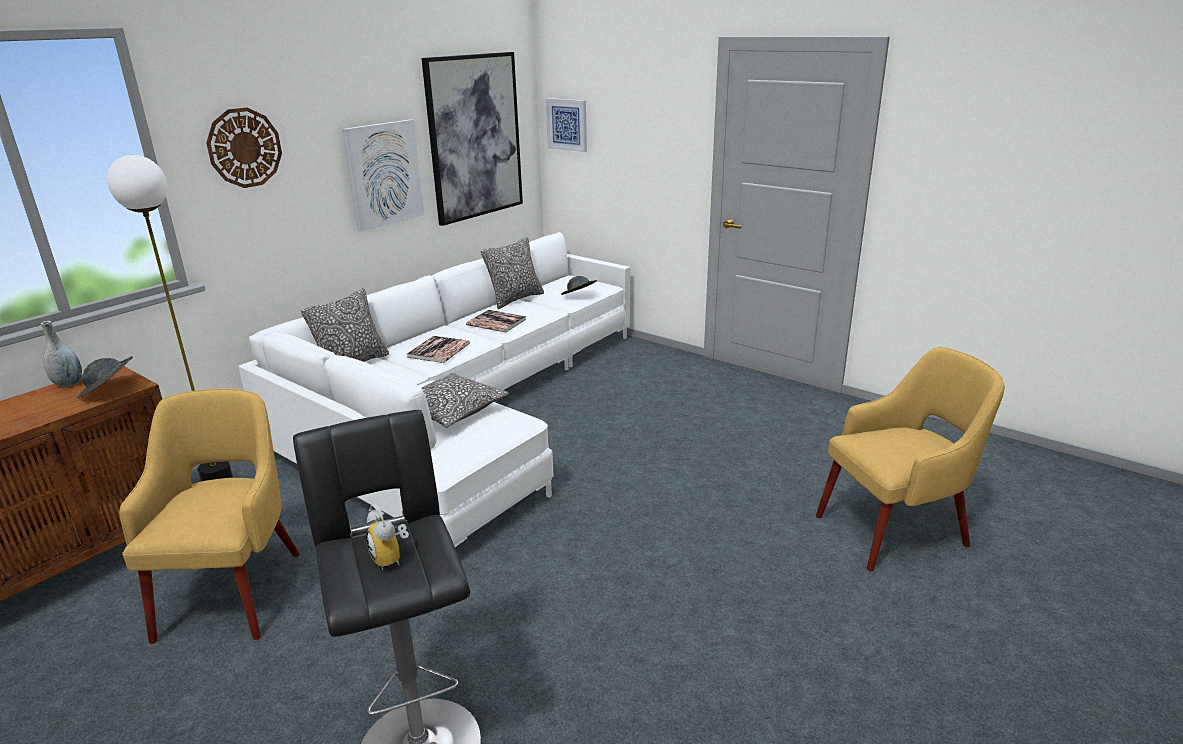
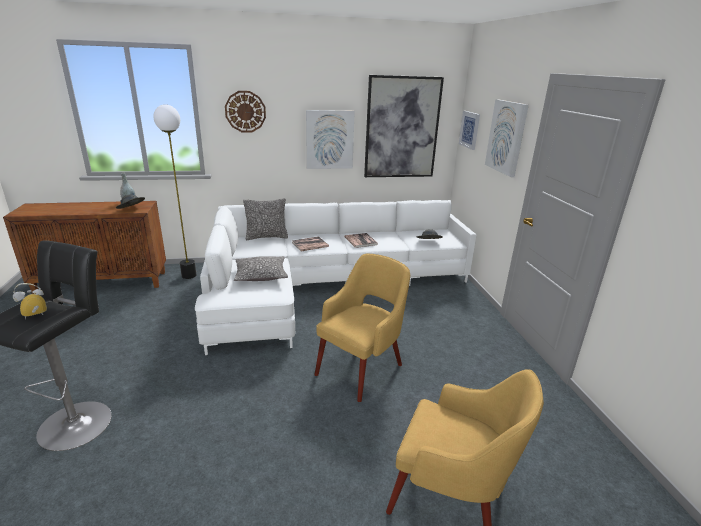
camera: 40 degrees right, 0 degrees up
(233, 591) = (132, 317): yellow armchair -> yellow armchair (361, 368)
(392, 558) = (35, 316): alarm clock -> alarm clock turned 45 degrees clockwise
(515, 299) = (392, 232): pillow -> none
(653, 125) = (506, 137): none -> picture

